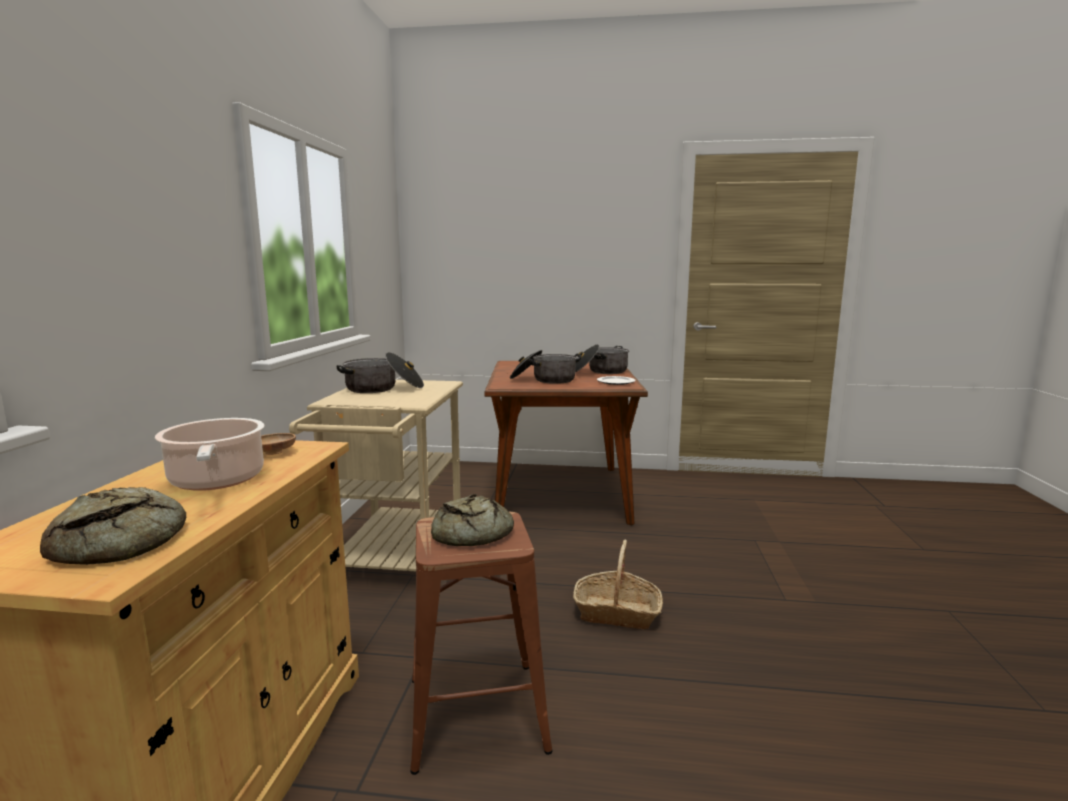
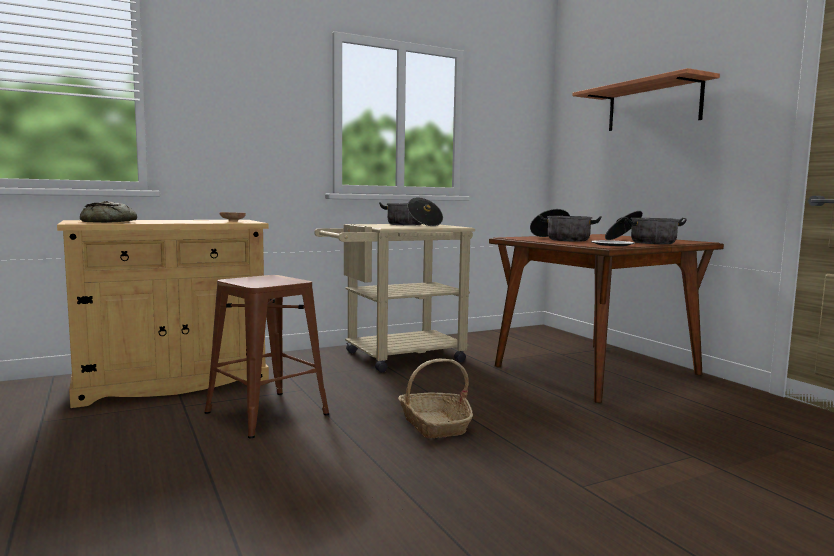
camera: 55 degrees right, 5 degrees down
(217, 481) = (183, 221): cooking pot -> none
(470, 533) = (265, 280): bread -> none
(540, 237) = (653, 106): none -> shelf

